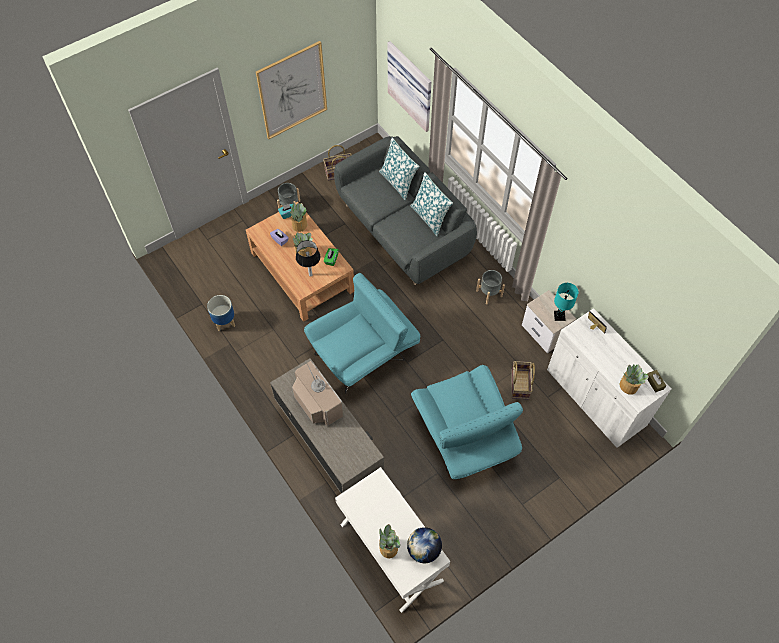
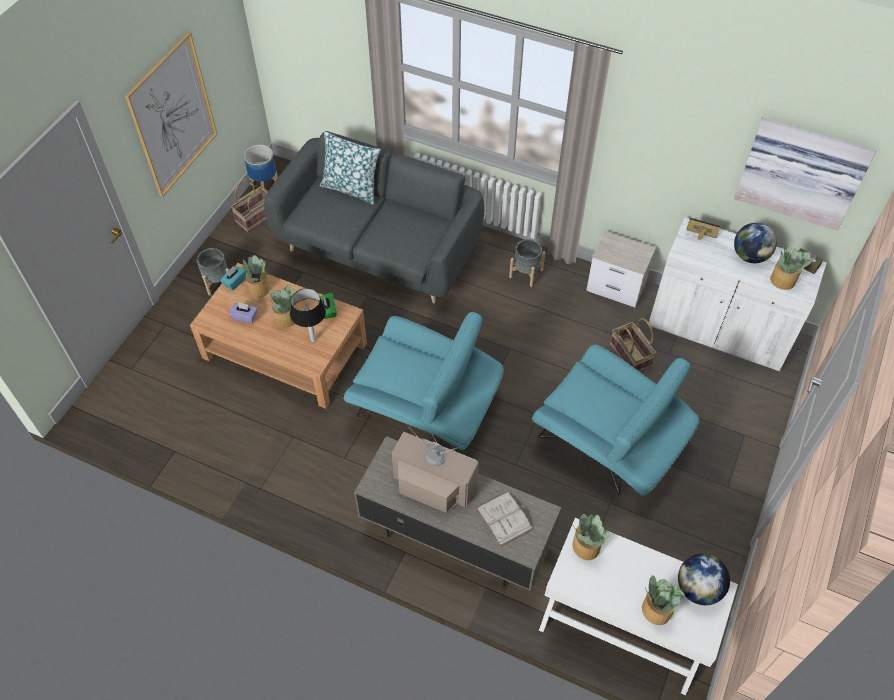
camera: 30 degrees left, 5 degrees down
(224, 321) = (220, 458): planter -> planter (264, 183)
(345, 445) = (504, 518): none -> white book
(364, 352) = (426, 407): turquoise armchair -> turquoise armchair turned 90 degrees clockwise
(374, 488) = (586, 547): none -> potted plant
(411, 85) = (322, 56): picture -> picture (802, 171)
(430, 217) = (416, 211): pillow -> none
(559, 316) = (636, 252): turquoise table lamp -> none
(618, 357) = (750, 256): none -> globe

